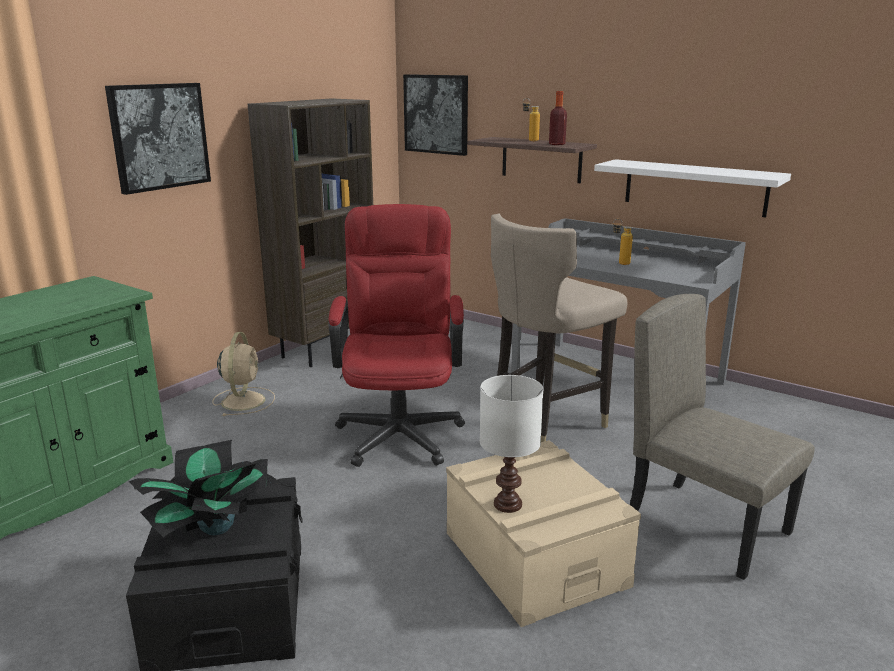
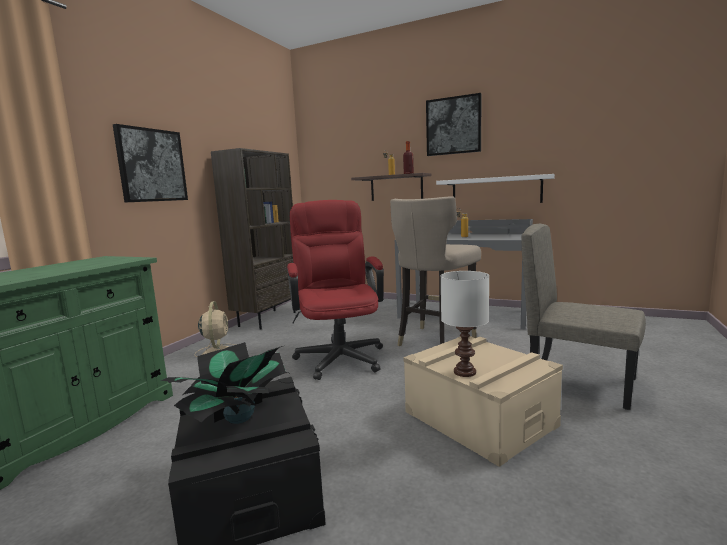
camera: 10 degrees left, 10 degrees down
(436, 114) = (325, 169): picture -> picture (453, 126)

